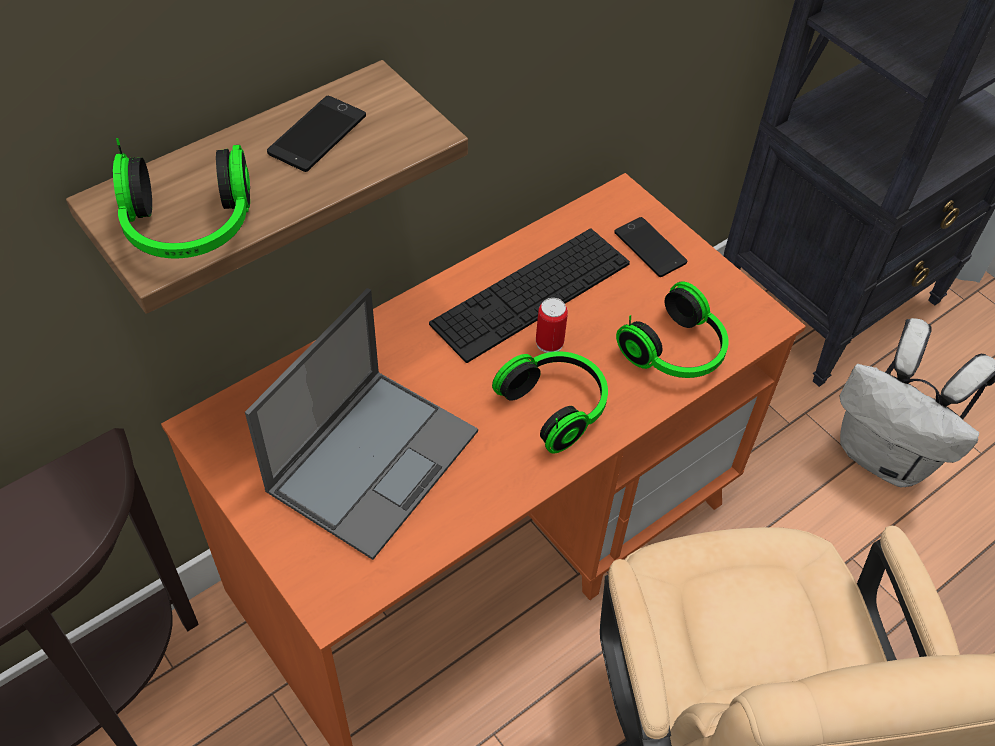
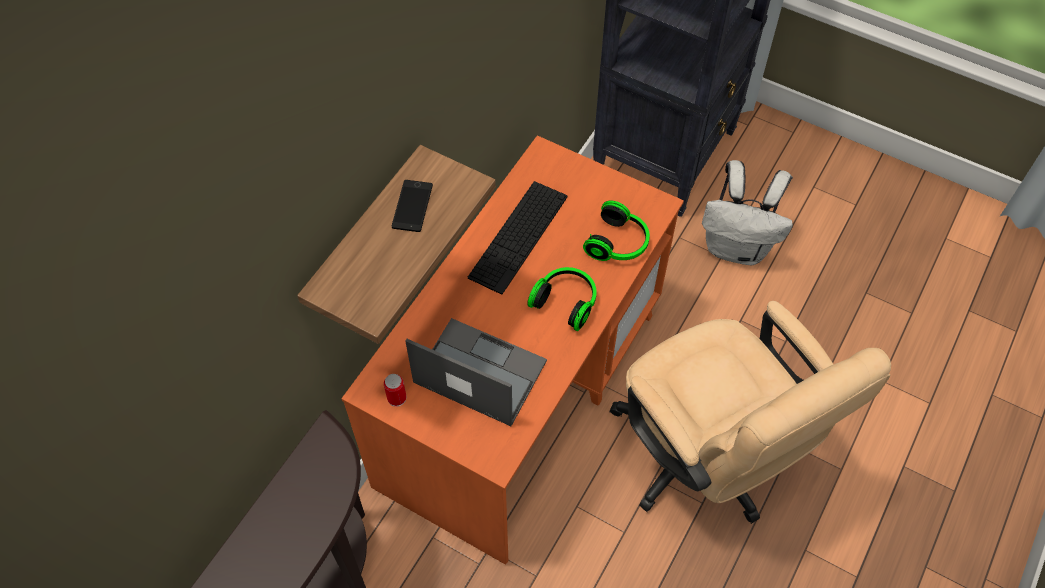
camera: 20 degrees left, 5 degrees up
(189, 229) = (377, 289): headphones -> none
(374, 459) = (478, 372): laptop -> laptop turned 75 degrees counterclockwise
(549, 343) = (544, 264): can -> can (397, 398)
(650, 247) = (574, 181): phone -> none

